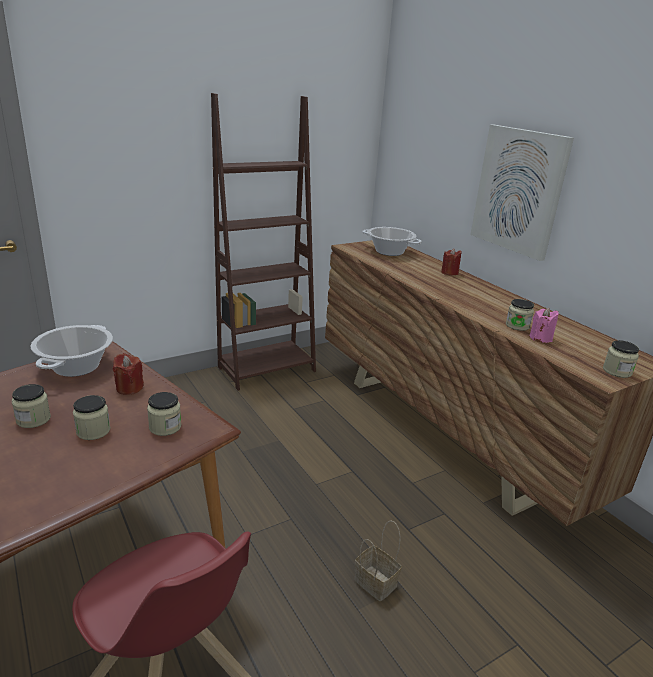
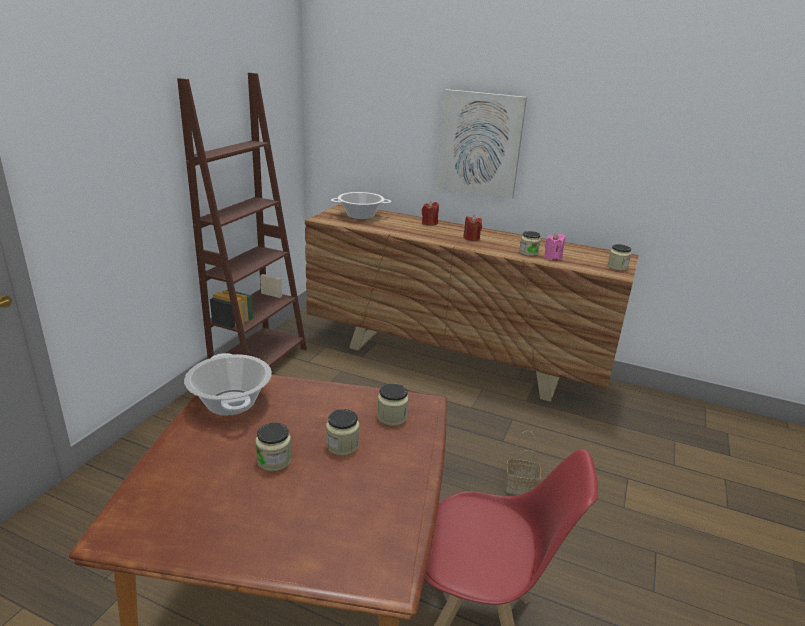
camera: 35 degrees left, 0 degrees up
(129, 388) = (311, 400): red candle -> red candle (471, 238)

